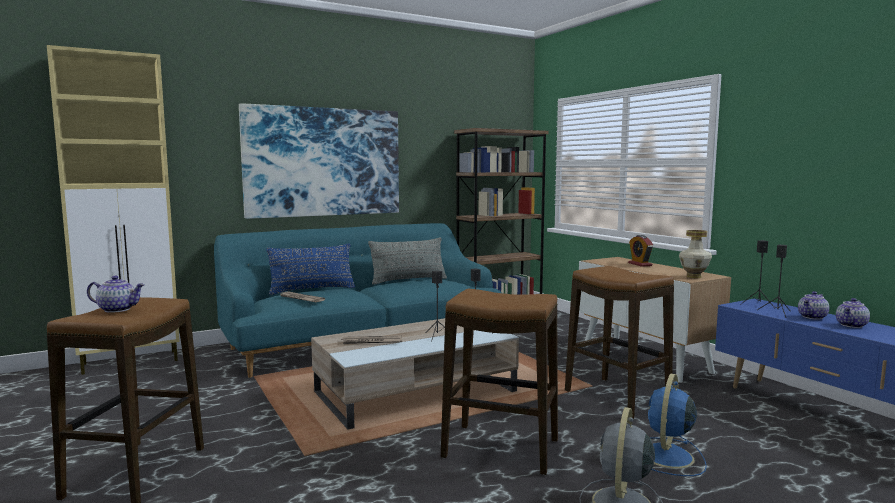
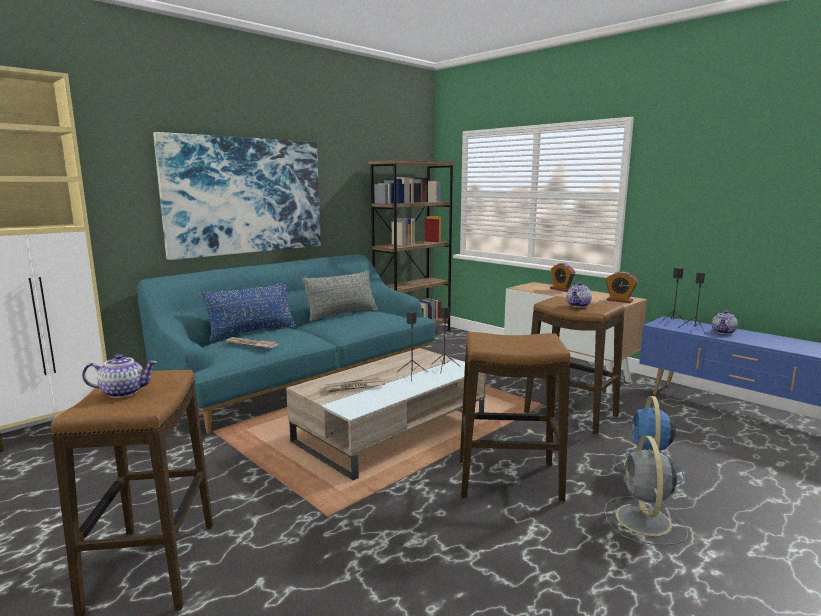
camera: 15 degrees left, 5 degrees up
(694, 276) = (619, 300): vase -> alarm clock
(852, 325) = (758, 338): teapot -> teapot (579, 305)

